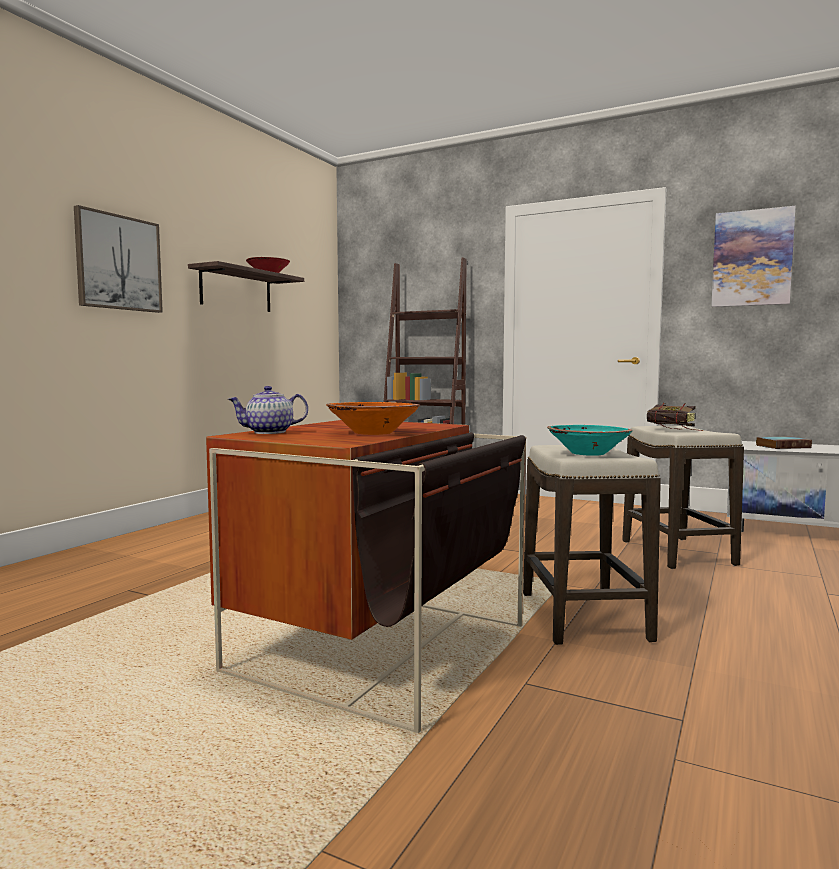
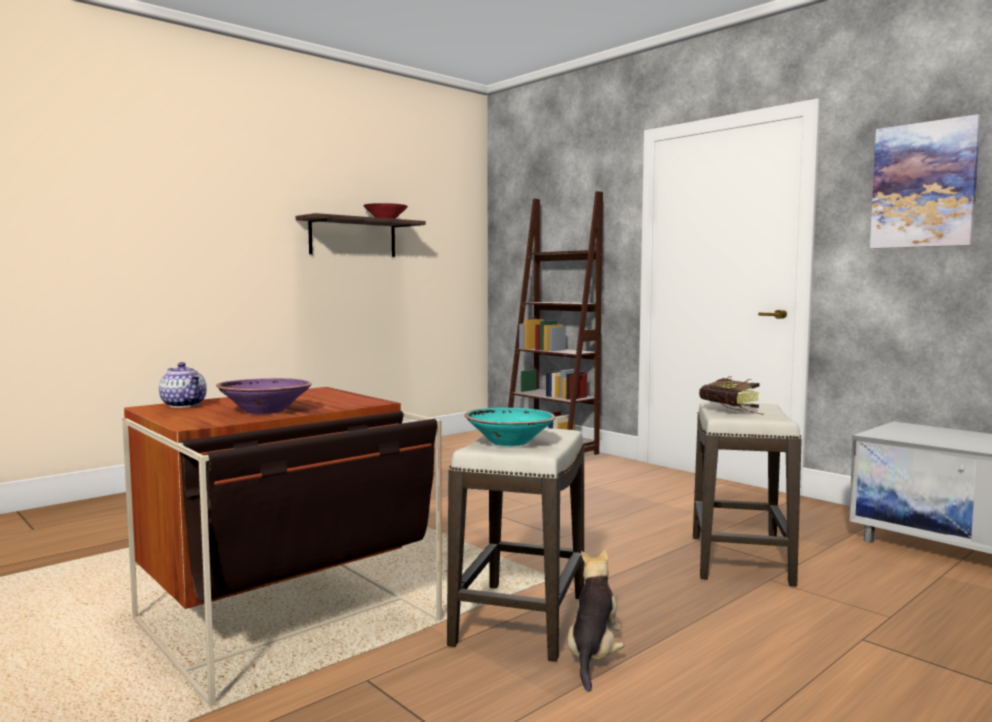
camera: 20 degrees right, 0 degrees up
(118, 263) = (219, 221): picture -> none
(269, 432) = (185, 405): teapot -> teapot turned 135 degrees counterclockwise
(373, 433) = (264, 411): orange bowl -> purple bowl
(675, 633) = (593, 656): none -> plush toy
(783, 446) = (935, 436): book -> none

